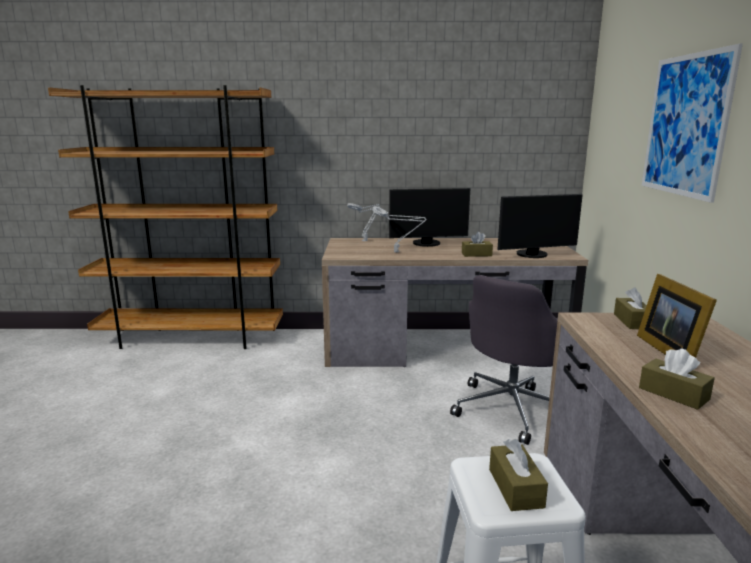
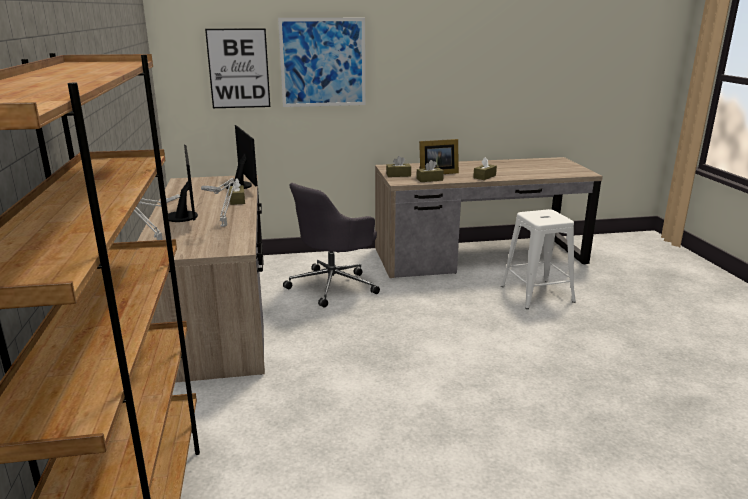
camera: 100 degrees left, 5 degrees up
(512, 408) = (333, 286): grey office chair -> grey office chair turned 105 degrees clockwise
(515, 488) = (547, 216): brown tissue box -> brown tissue box (429, 179)
(626, 130) = (238, 68): none -> picture

